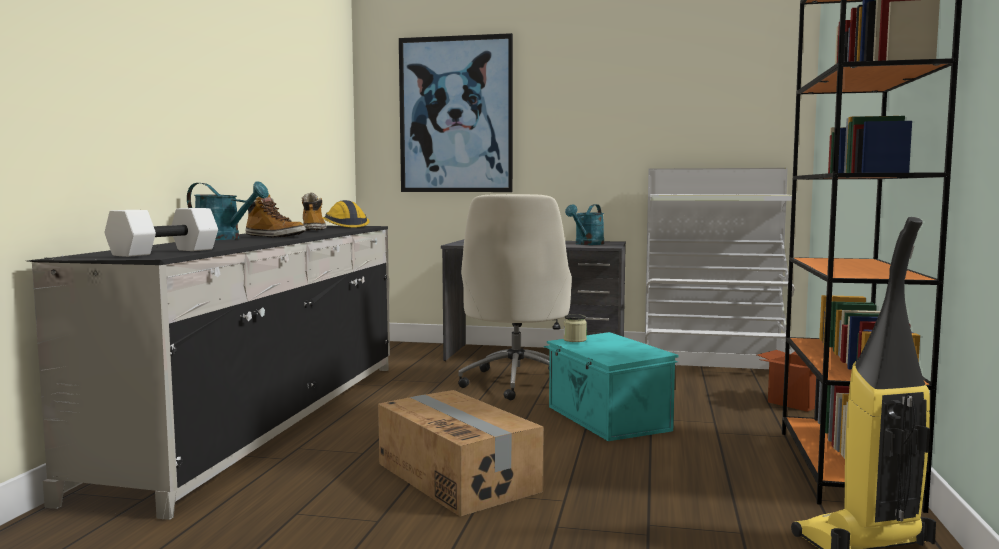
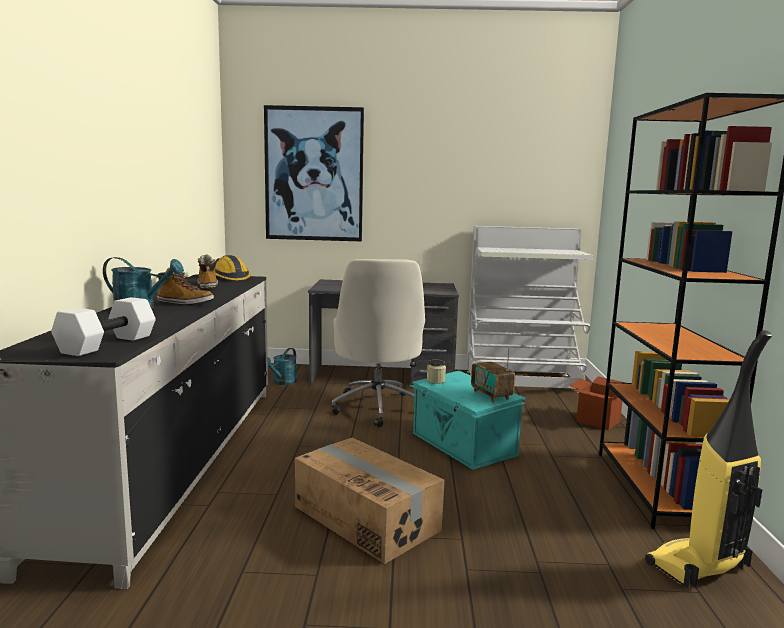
camera: 10 degrees left, 5 degrees up
(587, 244) = (427, 288): turquoise watering can -> turquoise watering can (282, 382)
(636, 352) = (491, 395): none -> radio

